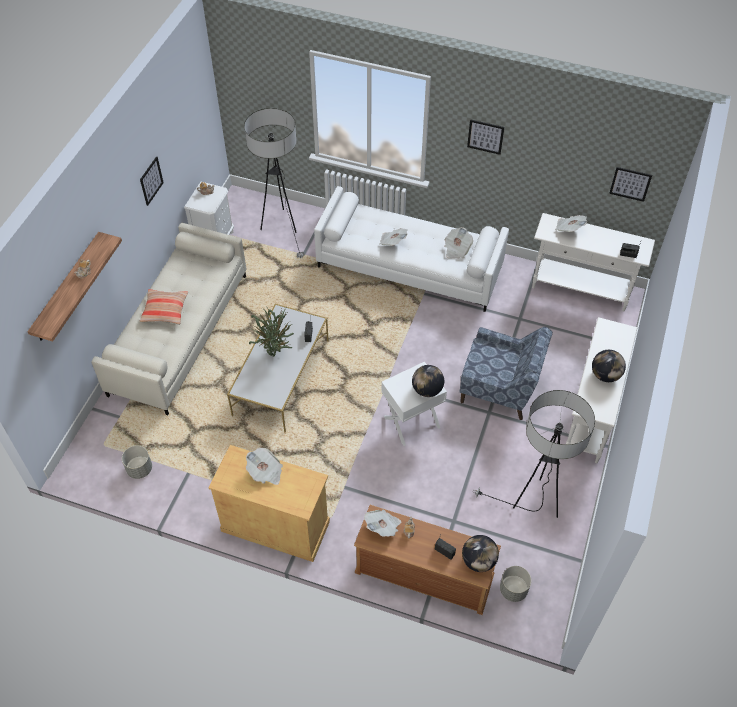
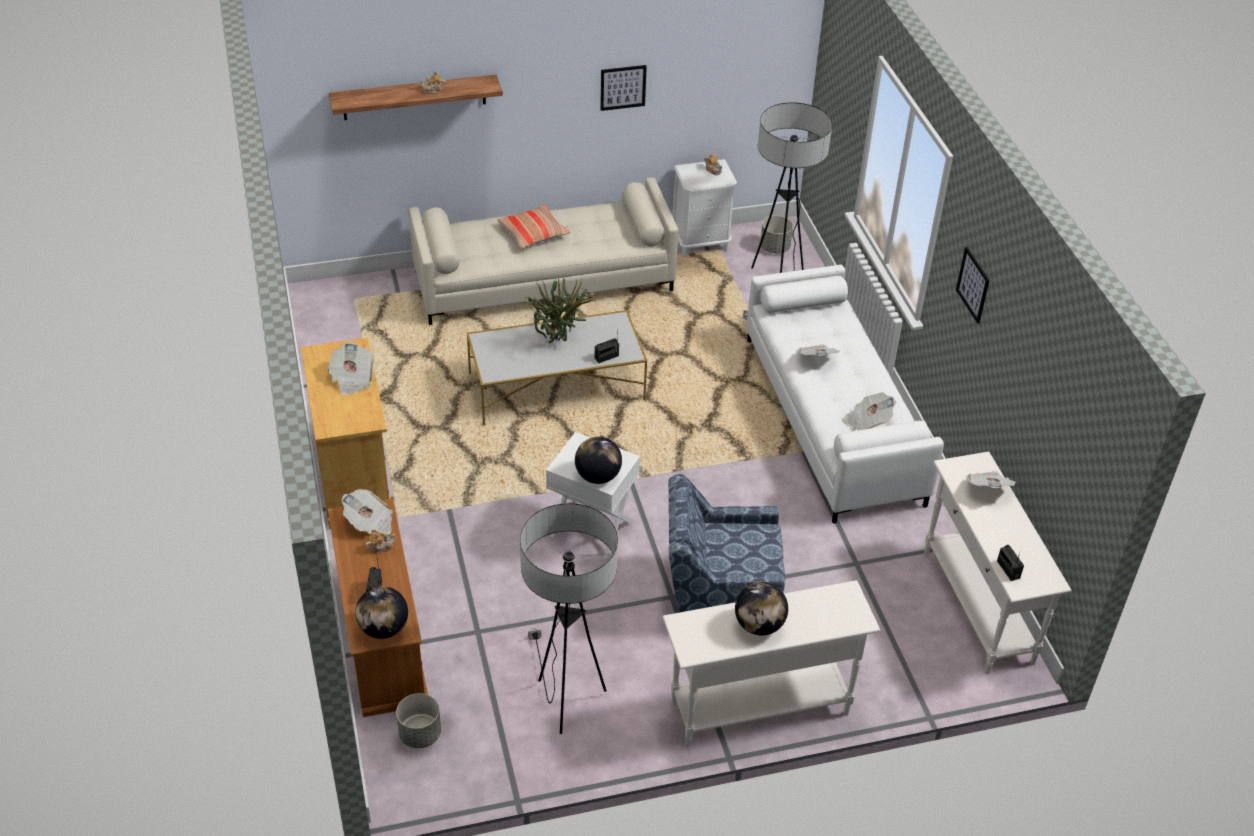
camera: 55 degrees right, 10 degrees down
(139, 469) = (345, 339): grey planter -> grey planter (774, 248)
(500, 389) = (719, 592): blue armchair -> blue armchair turned 105 degrees clockwise
(630, 184) = (1072, 468): picture -> none

